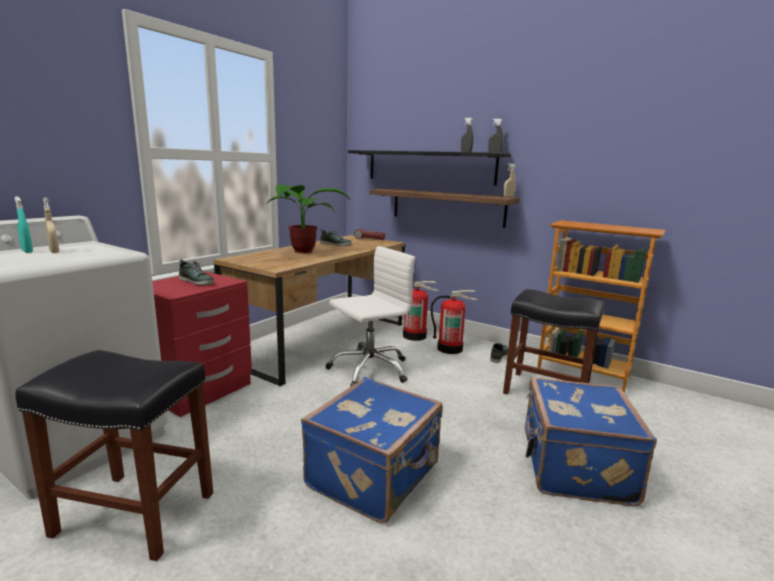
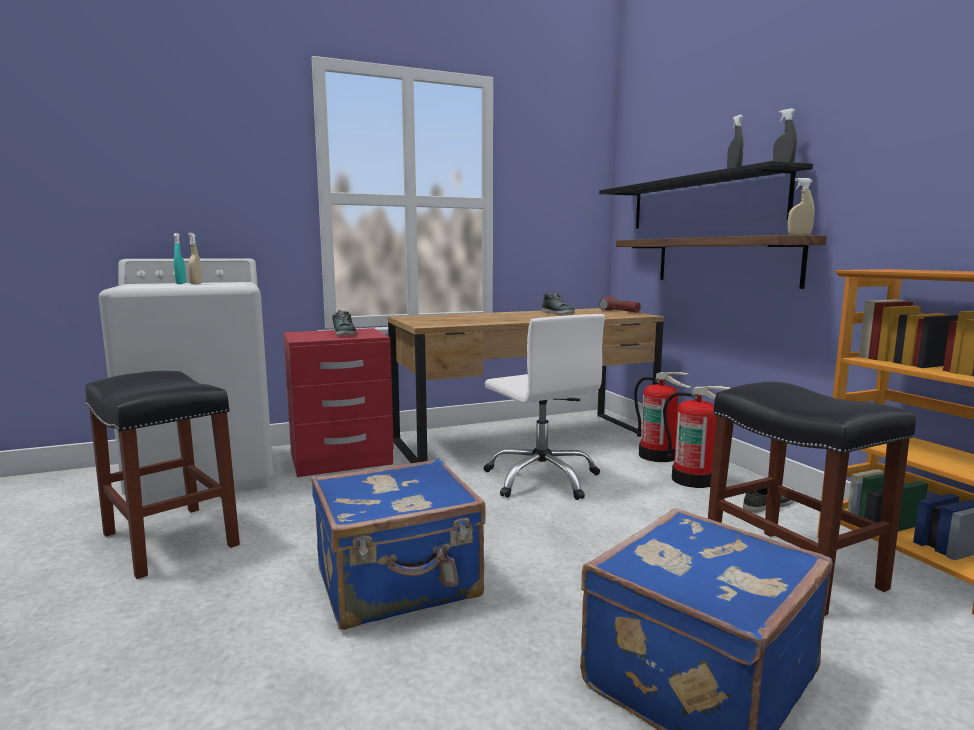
camera: 35 degrees right, 5 degrees down
(302, 252) = (496, 316): potted plant -> none
(369, 369) = (542, 479): white office chair -> white office chair turned 60 degrees clockwise

